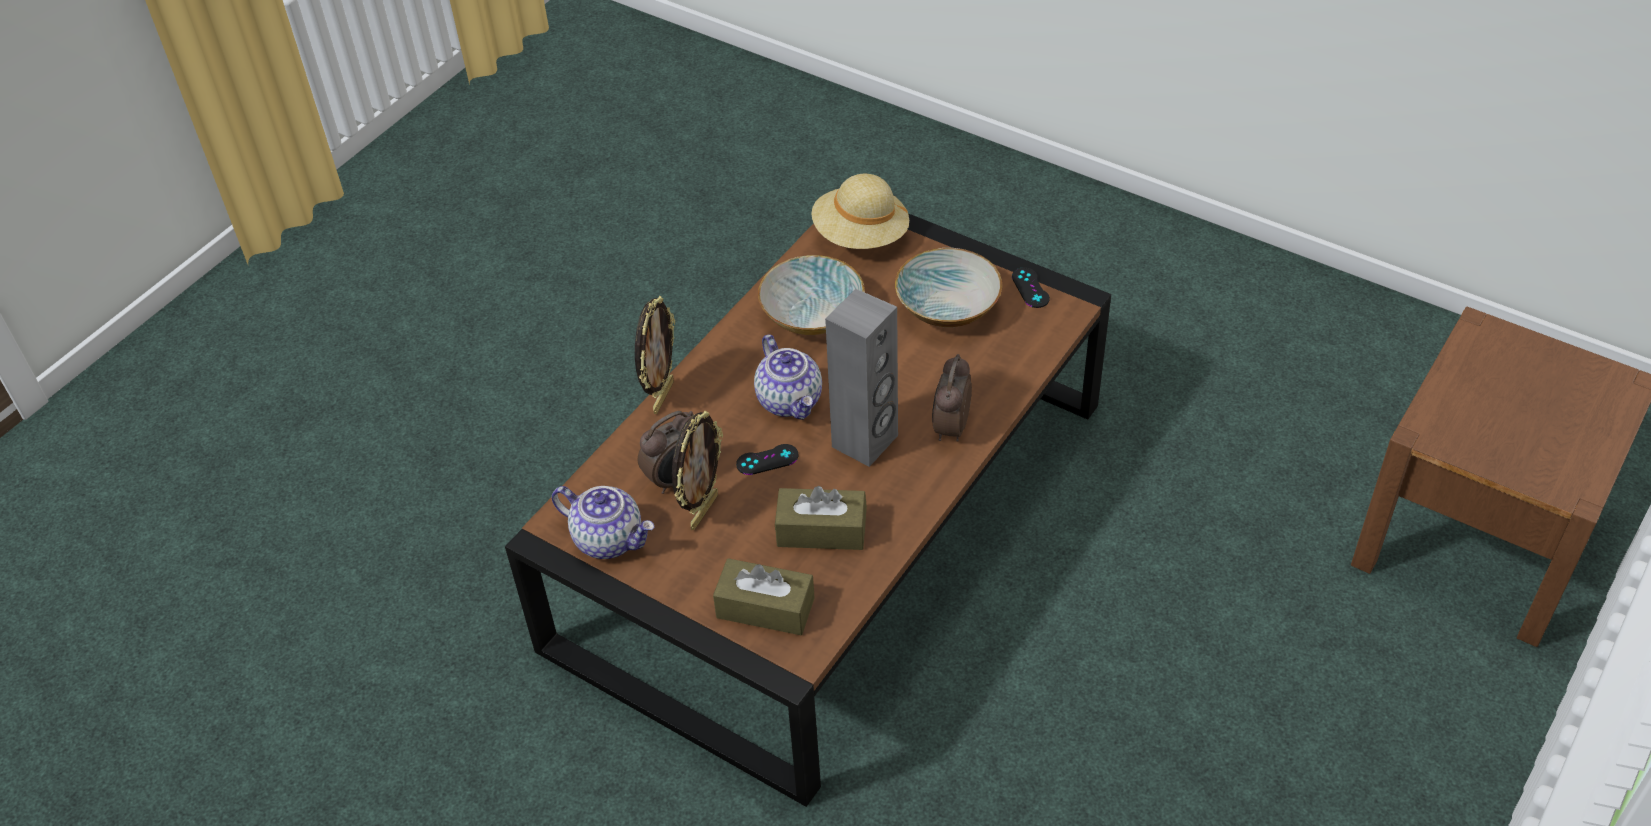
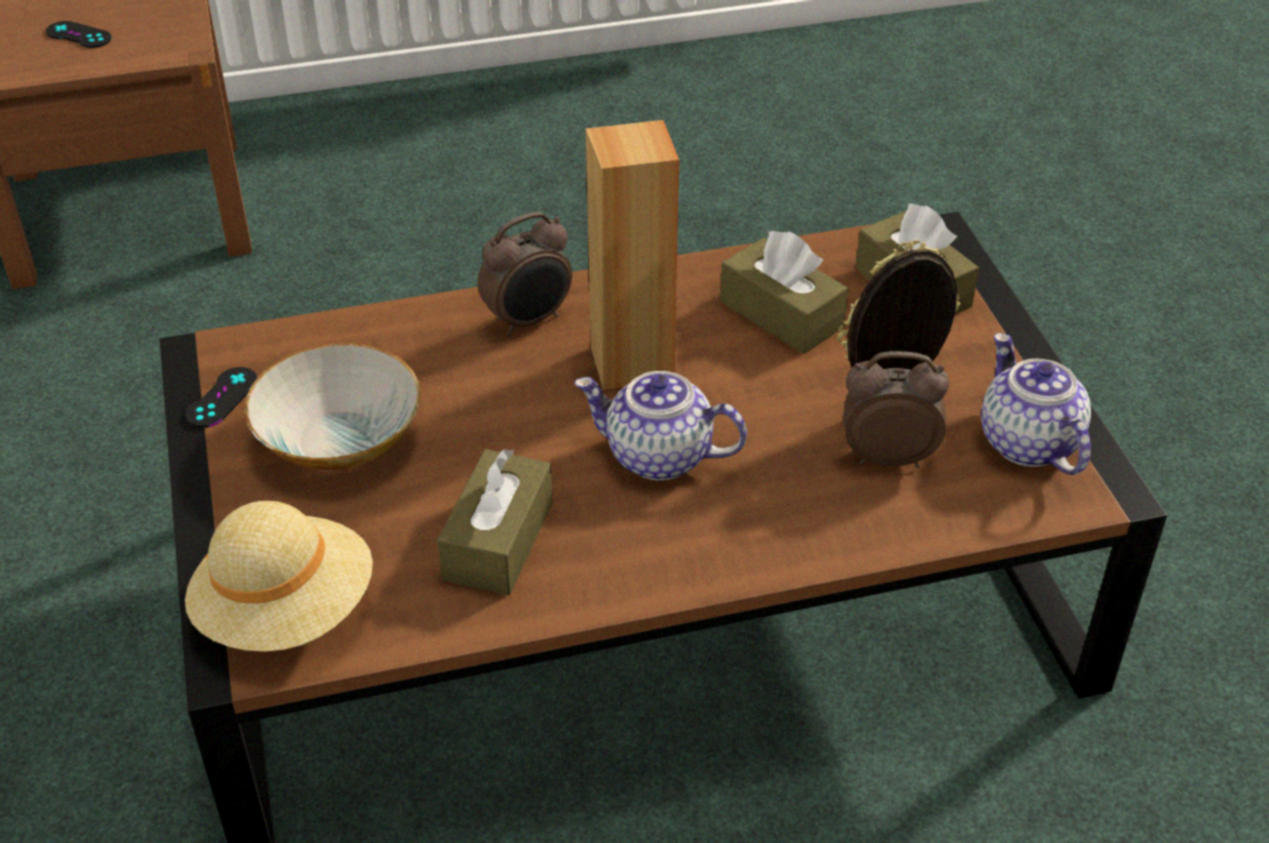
camera: 140 degrees left, 5 degrees down
(662, 396) = (809, 566): picture frame -> none
(767, 460) = (760, 411): black game controller -> black game controller (78, 35)
(790, 400) = (657, 456): teapot -> teapot turned 90 degrees counterclockwise
(814, 315) = (498, 540): bowl -> brown tissue box
(865, 441) = (631, 362): grey speaker -> brown speaker

